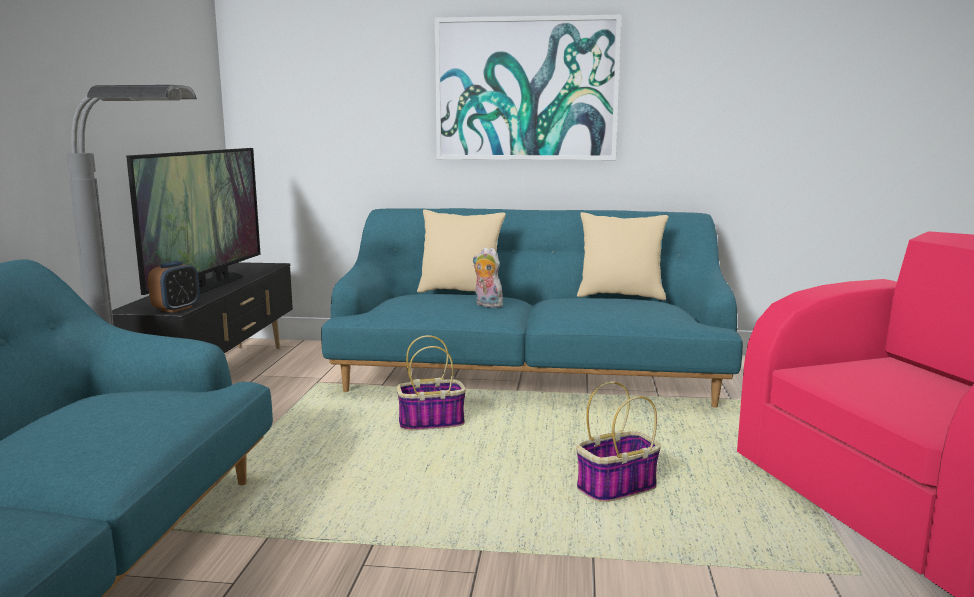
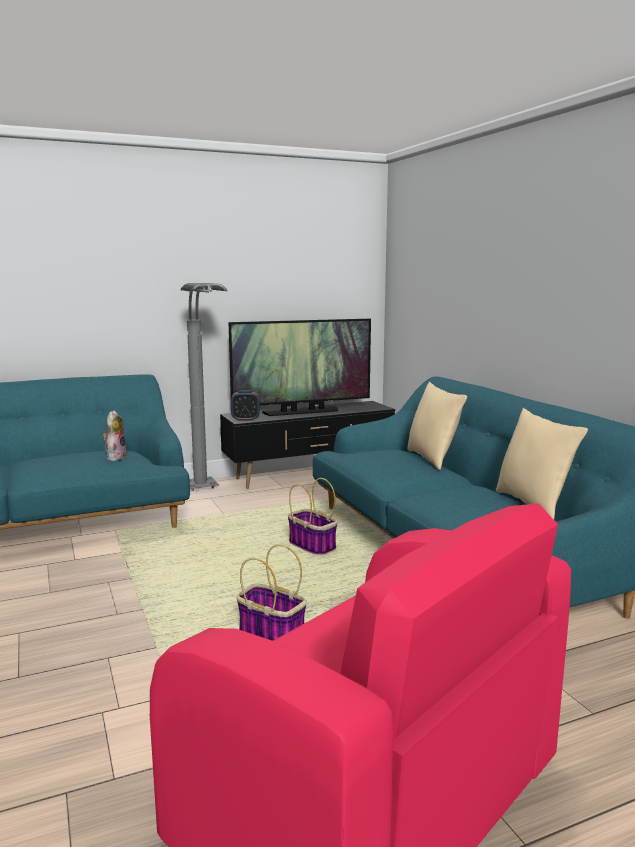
camera: 60 degrees right, 0 degrees up
(486, 305) = (405, 472): plush toy -> plush toy (115, 457)
(526, 89) = (542, 277): picture -> none

